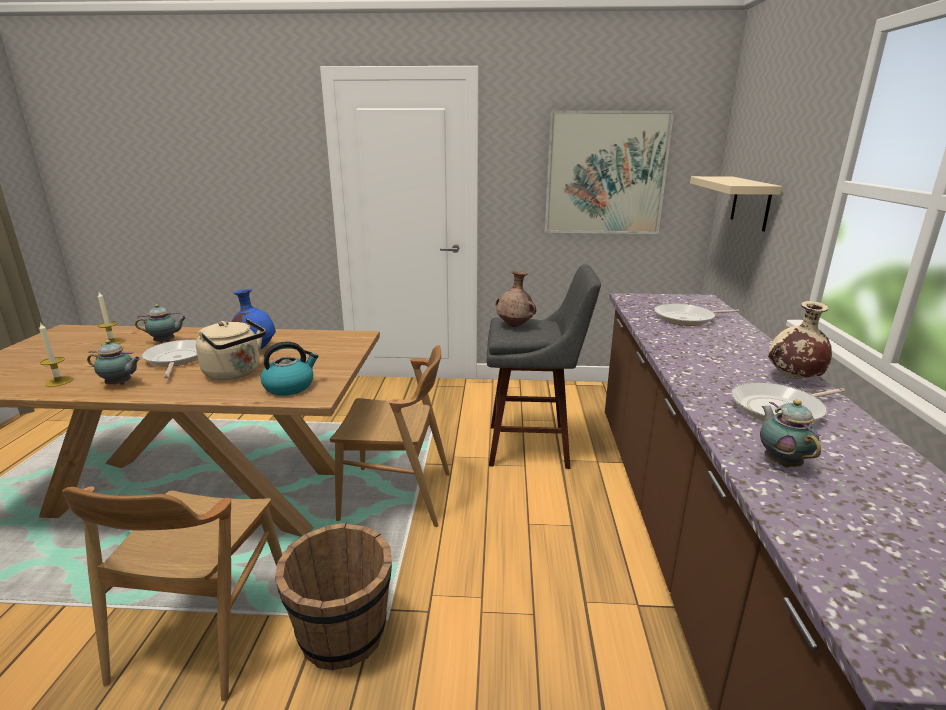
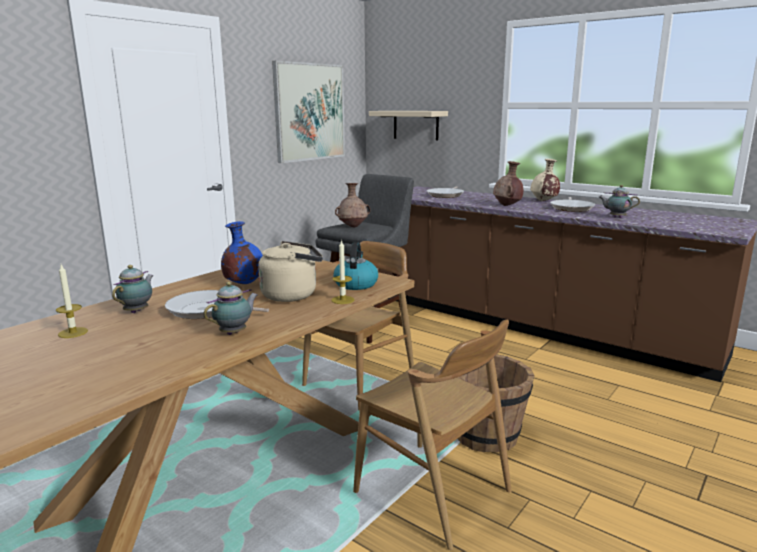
camera: 55 degrees left, 5 degrees down
(58, 381) = (164, 358): candle -> candle (342, 300)
(694, 363) = (507, 205): none -> brown vase

